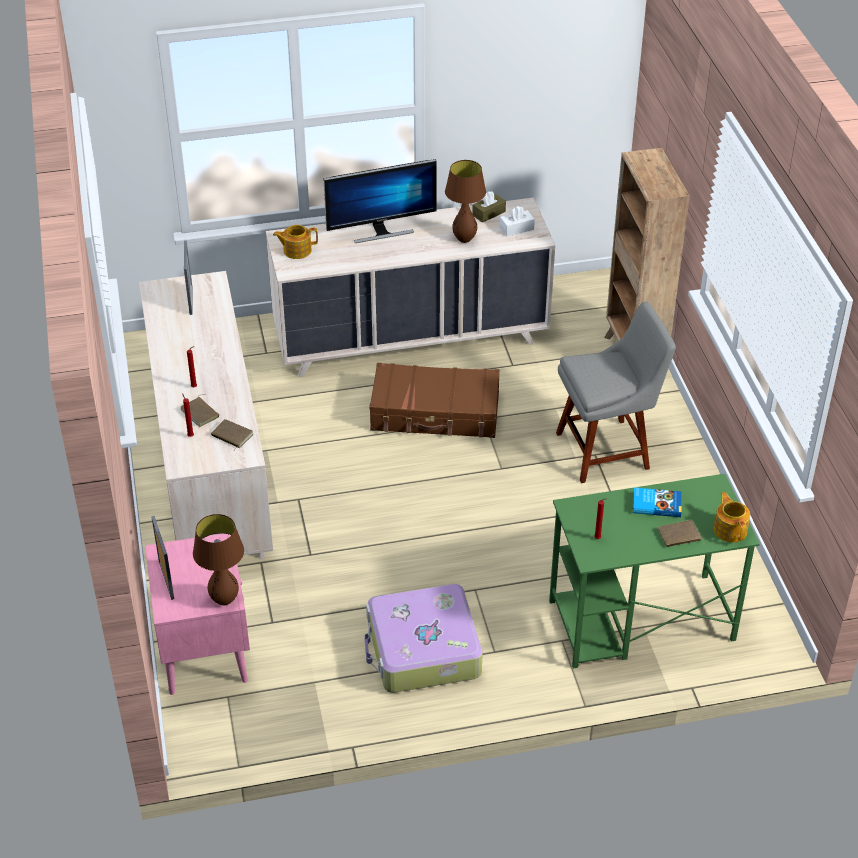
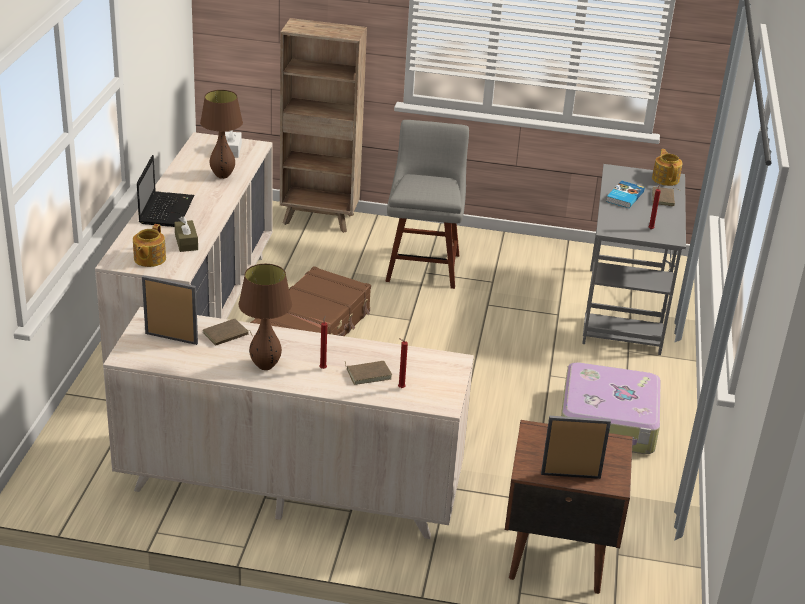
camera: 70 degrees left, 10 degrees down
(205, 655) = (555, 556): pink nightstand -> brown nightstand
(224, 600) = (615, 445): brown table lamp -> brown table lamp (265, 366)
(231, 436) = (418, 364): brown book -> brown book (226, 335)
(381, 231) = (166, 209): monitor -> laptop
(489, 213) = (195, 155): brown tissue box -> brown tissue box (186, 242)
(640, 621) = (624, 310): green desk -> grey desk
(730, 529) = (665, 179): teapot -> teapot turned 75 degrees clockwise

